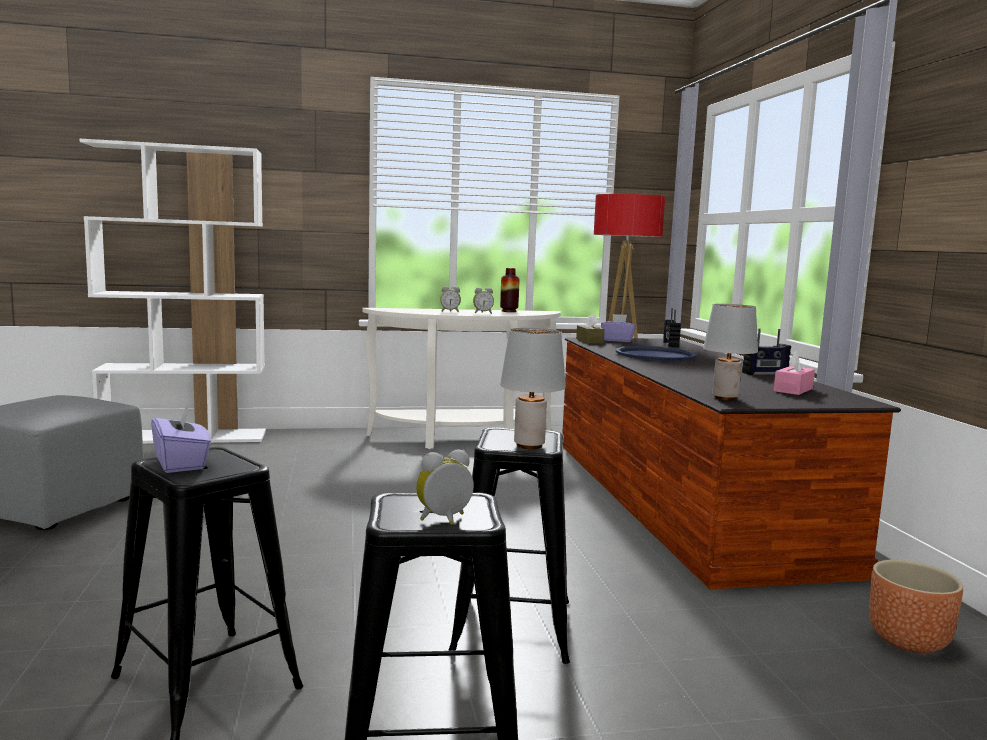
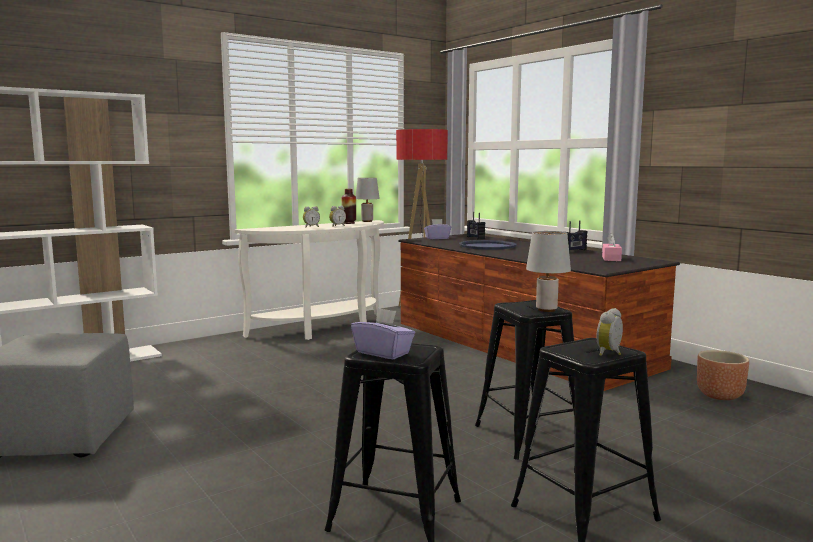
camera: 25 degrees left, 0 degrees up
(589, 341) = (422, 240): brown tissue box -> none
(726, 398) = (592, 267): grey table lamp -> grey table lamp (367, 221)

